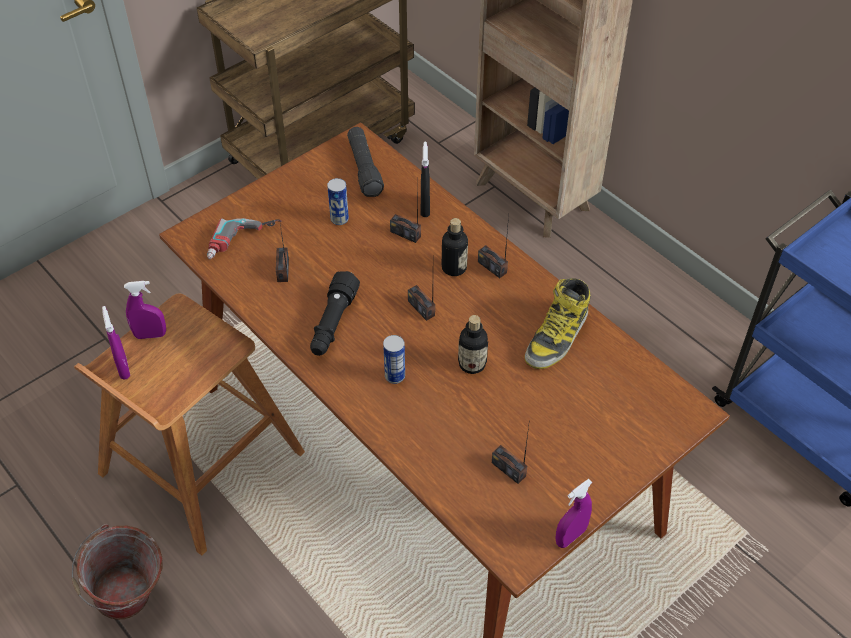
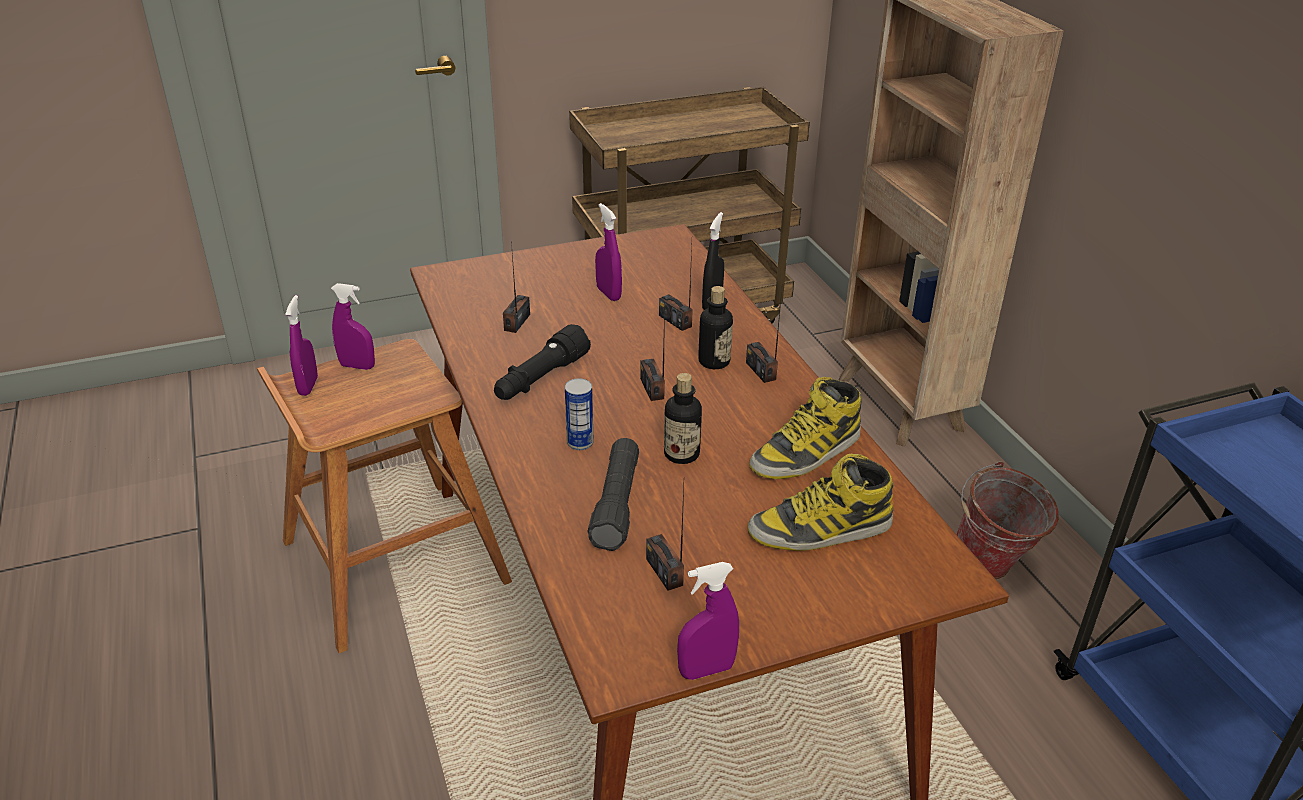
camera: 20 degrees right, 15 degrees down
(133, 603) = (236, 679): bucket -> bucket (992, 570)
(244, 243) = (491, 292): power drill -> none
(339, 219) = (608, 294): can -> purple spray bottle
(364, 169) = (663, 259): black flashlight -> black flashlight (616, 505)
(594, 401) = (820, 530): none -> boot

